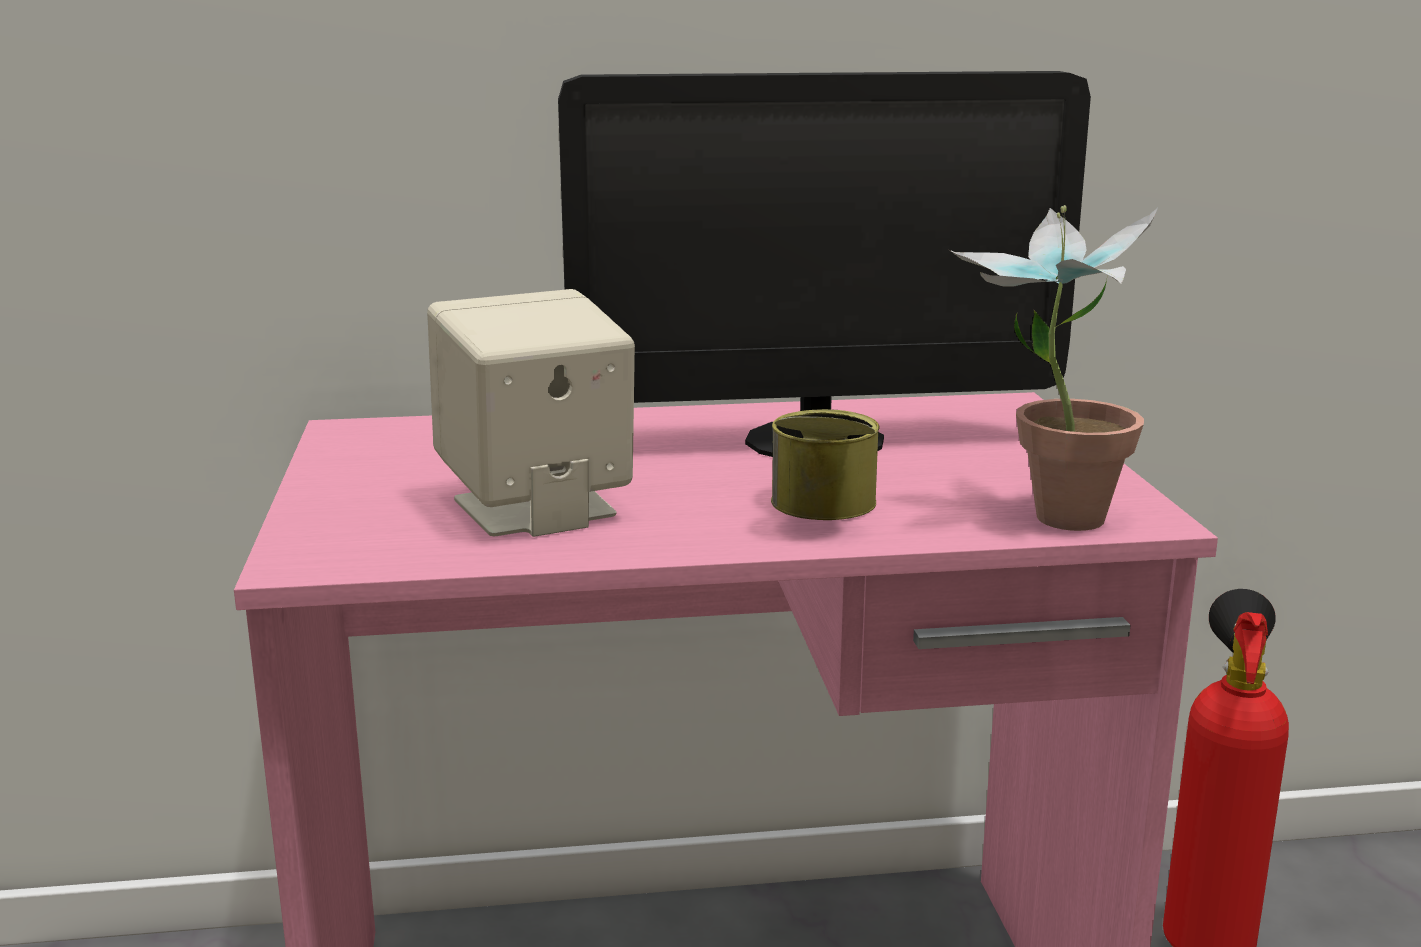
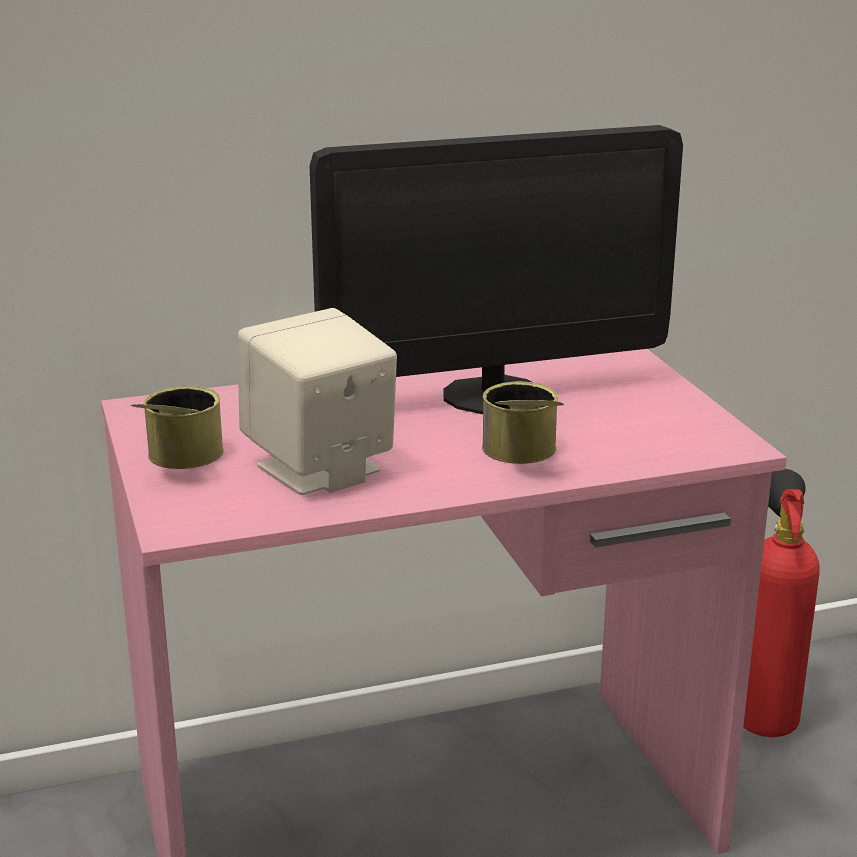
camera: 10 degrees left, 5 degrees up
(355, 490) = (179, 463): none -> can
(1043, 518) = (670, 450): potted plant -> none

